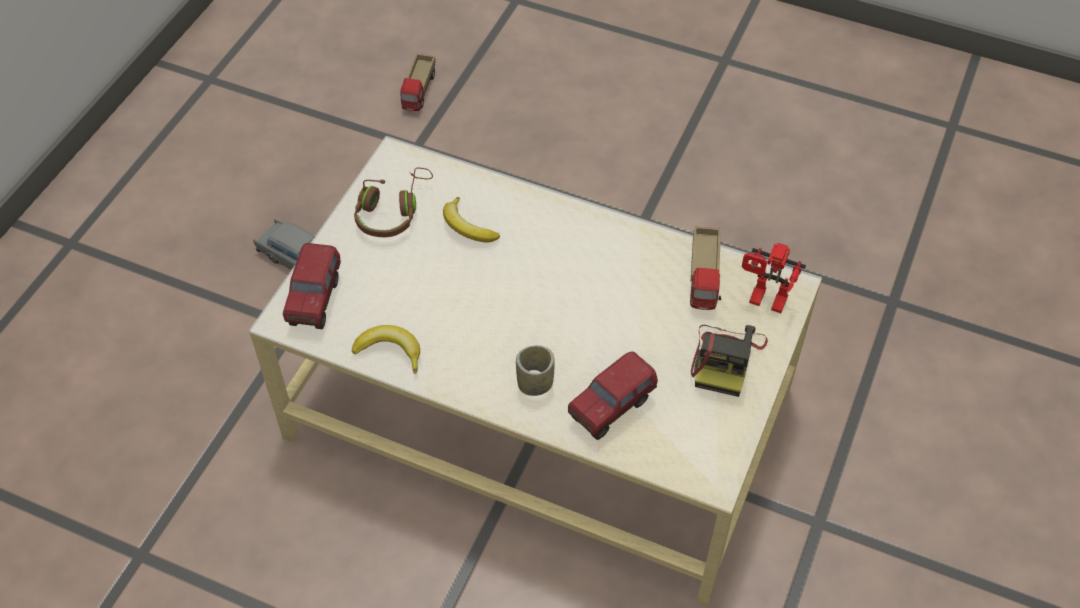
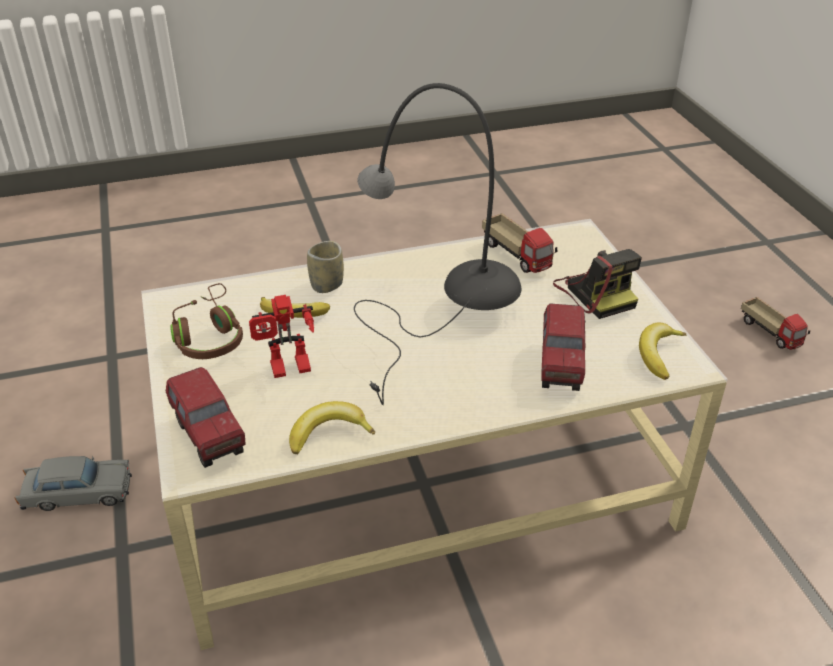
camera: 40 degrees left, 15 degrees down
(419, 92) = (76, 320): toy truck -> toy truck (770, 333)
(535, 384) = (482, 384): cup -> cup (327, 285)
(572, 299) = (439, 316): none -> grey table lamp
(703, 451) = (658, 354): none -> banana
(764, 302) = (574, 249): toy robot -> toy robot (288, 370)

